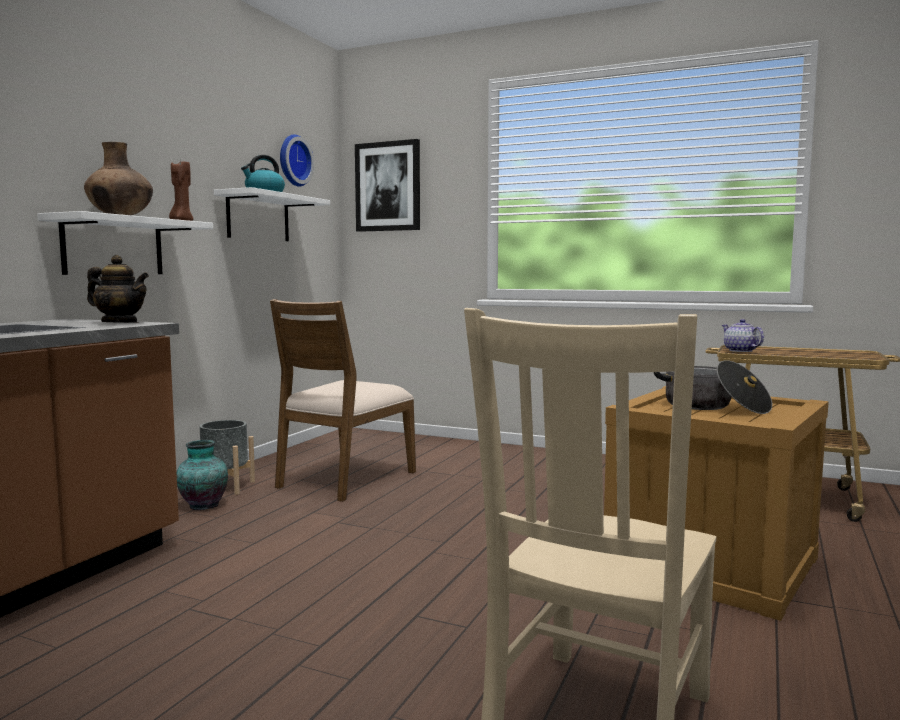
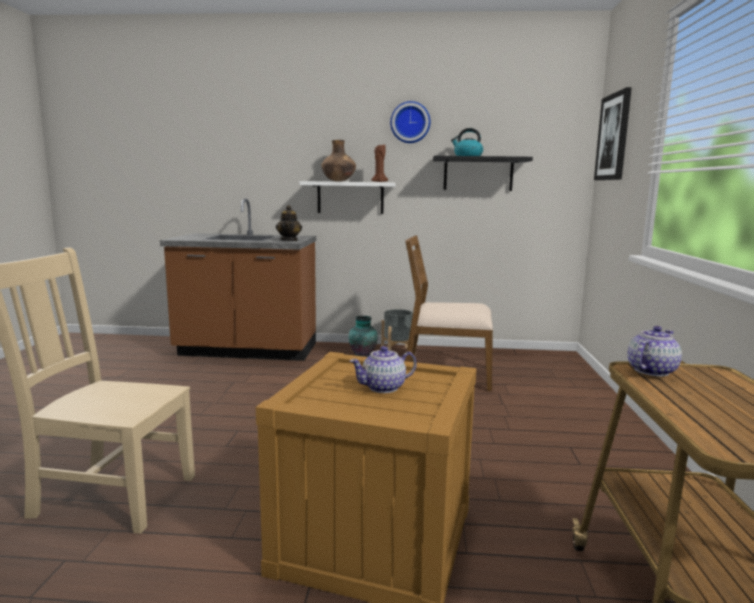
camera: 70 degrees right, 5 degrees up
(258, 217) = (478, 174): white shelf -> black shelf
(293, 161) = (526, 125): wall clock -> wall clock (410, 122)
(713, 407) = (384, 387): cooking pot -> teapot

